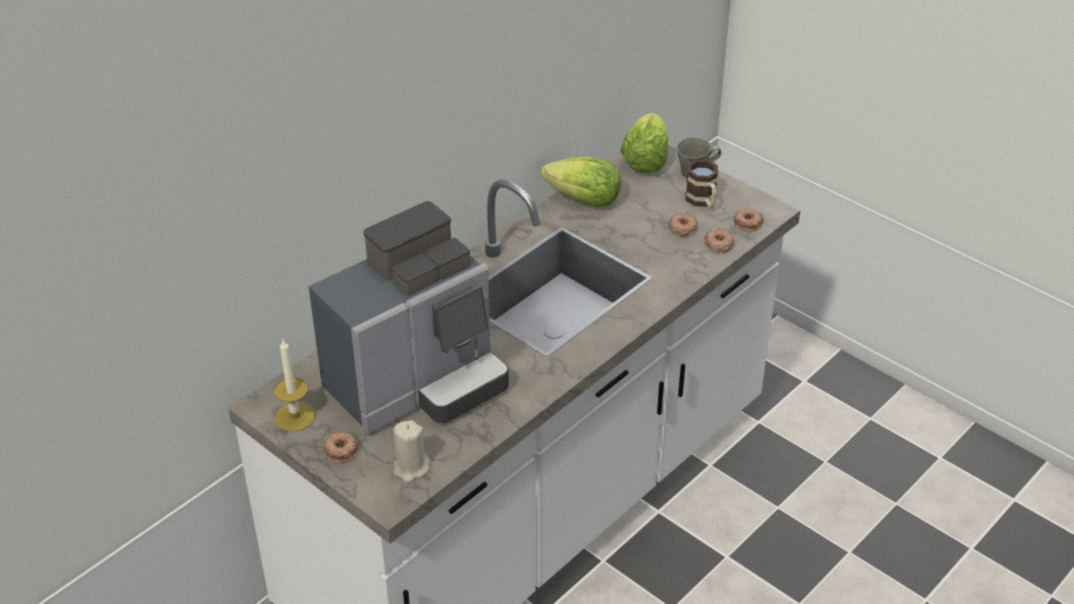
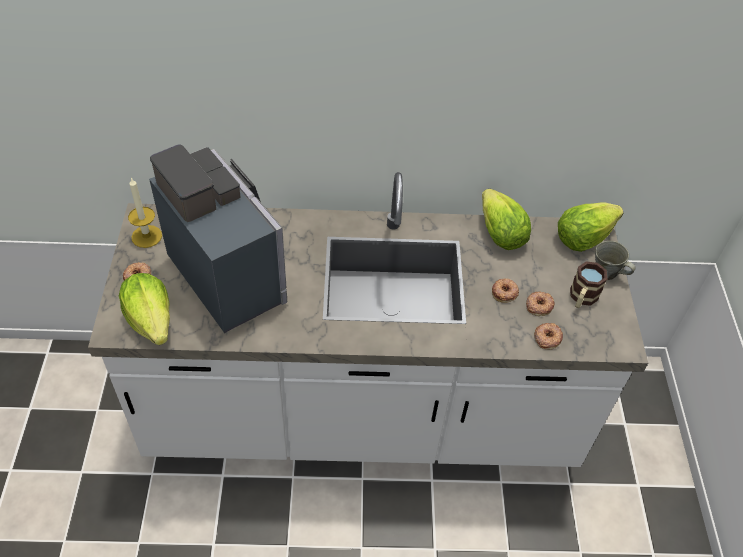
camera: 45 degrees right, 10 degrees up
(411, 468) = (151, 321): beige candle -> lettuce
(418, 384) = (231, 272): coffee machine -> coffee machine turned 135 degrees counterclockwise
(748, 222) = (592, 340): donut -> donut (505, 292)

